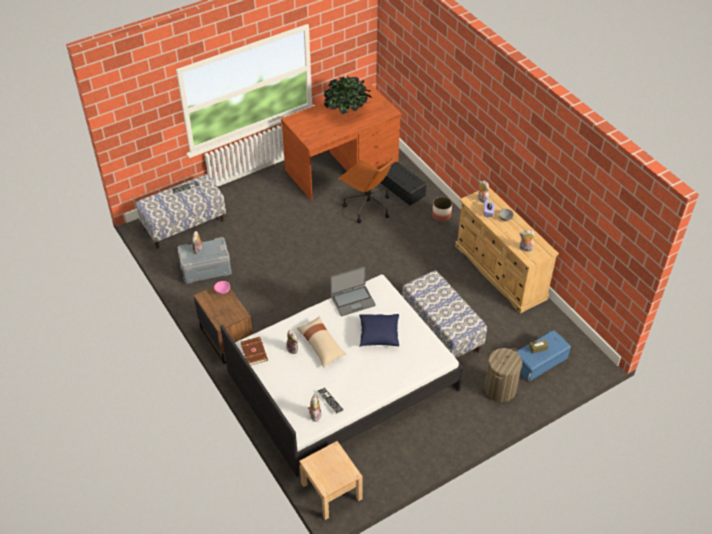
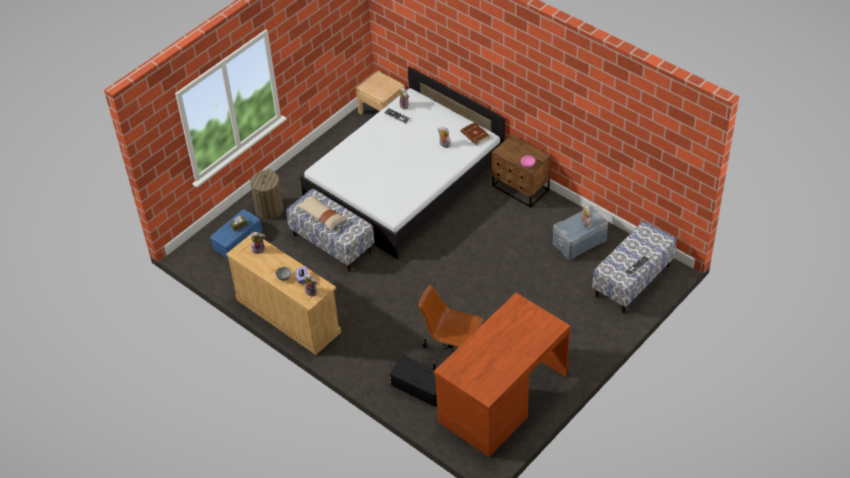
camera: 165 degrees right, 0 degrees up
(321, 345) = (422, 153): beige pillow -> beige pillow (322, 216)
(347, 113) = (496, 353): potted plant -> none
(352, 300) = (411, 193): laptop -> none
(378, 335) = (377, 172): blue pillow -> none
(441, 215) = (365, 365): planter -> none

